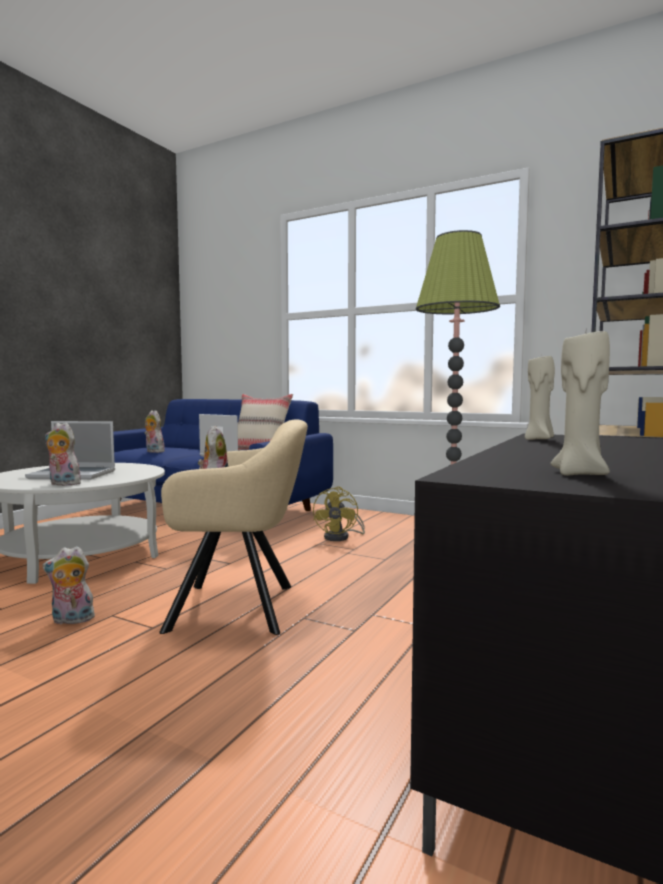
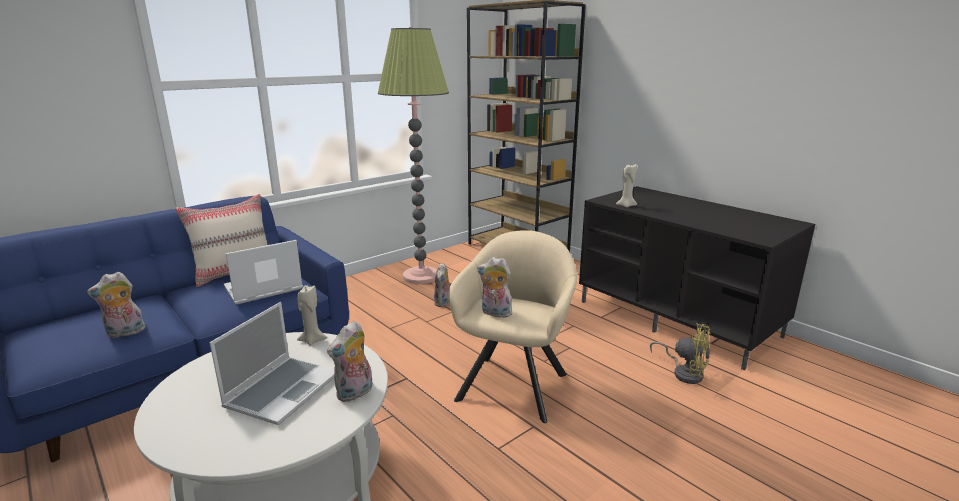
camera: 70 degrees left, 15 degrees up
(71, 620) = (499, 472): plush toy -> plush toy (443, 303)
(341, 537) = (382, 316): yellow fan -> yellow fan (684, 372)
(580, 474) = (752, 226): beige candle -> beige candle (312, 340)

